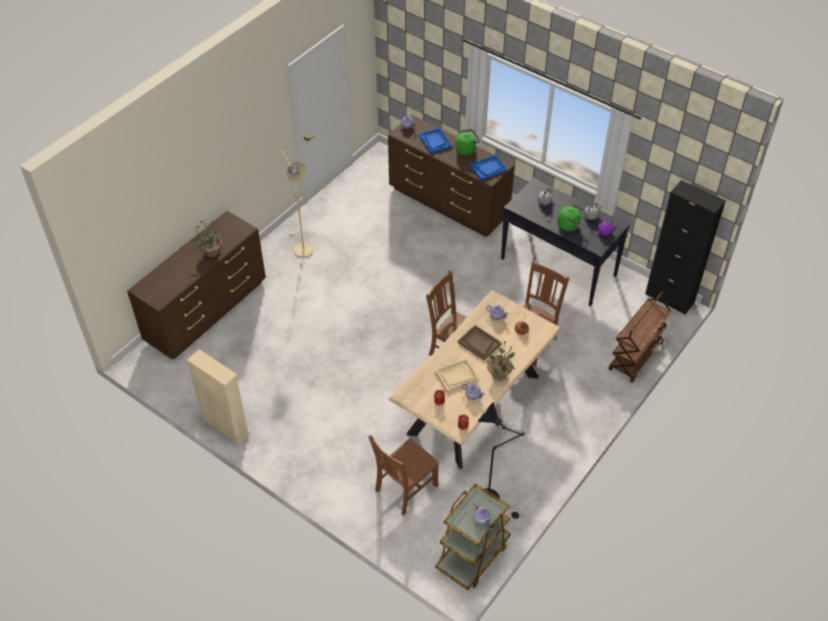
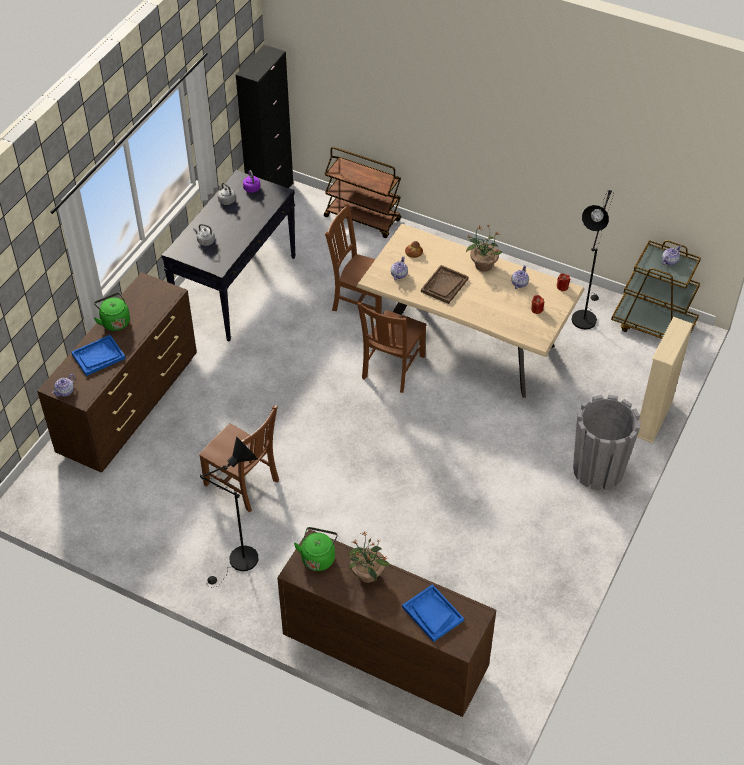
camera: 100 degrees left, 0 degrees up
(225, 426) = (570, 579): beige bookcase -> beige bookcase (653, 419)
(301, 248) = (239, 563): beige floor lamp -> black floor lamp
(319, 468) = (598, 470): none -> grey planter
(404, 489) = (596, 389): brown chair -> brown chair (243, 484)
(456, 376) = (497, 299): beige tray -> none
(488, 168) = (151, 296): blue tray -> blue tray (432, 614)
(569, 225) = (246, 217): green kettle -> green kettle (318, 557)

